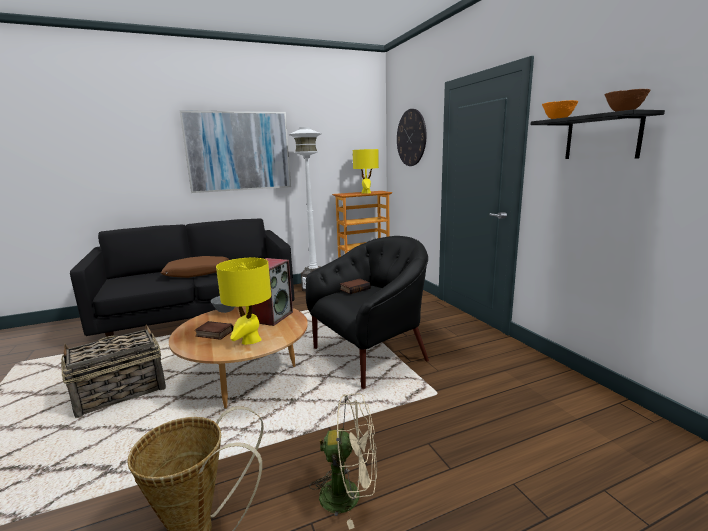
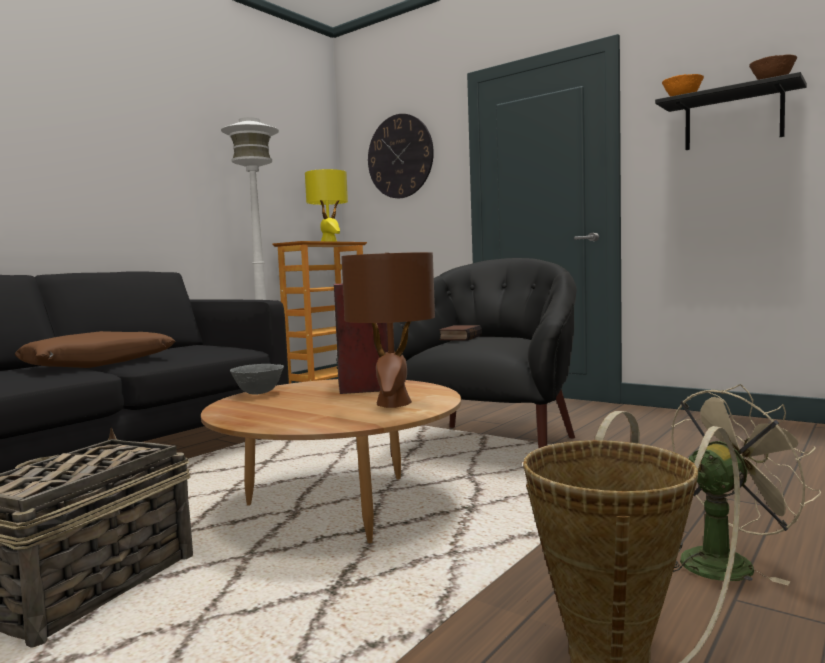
camera: 30 degrees left, 10 degrees down
(213, 334) = (304, 409): book -> none
(238, 151) = (121, 150): picture -> none
(251, 340) = (393, 403): yellow table lamp -> brown table lamp

